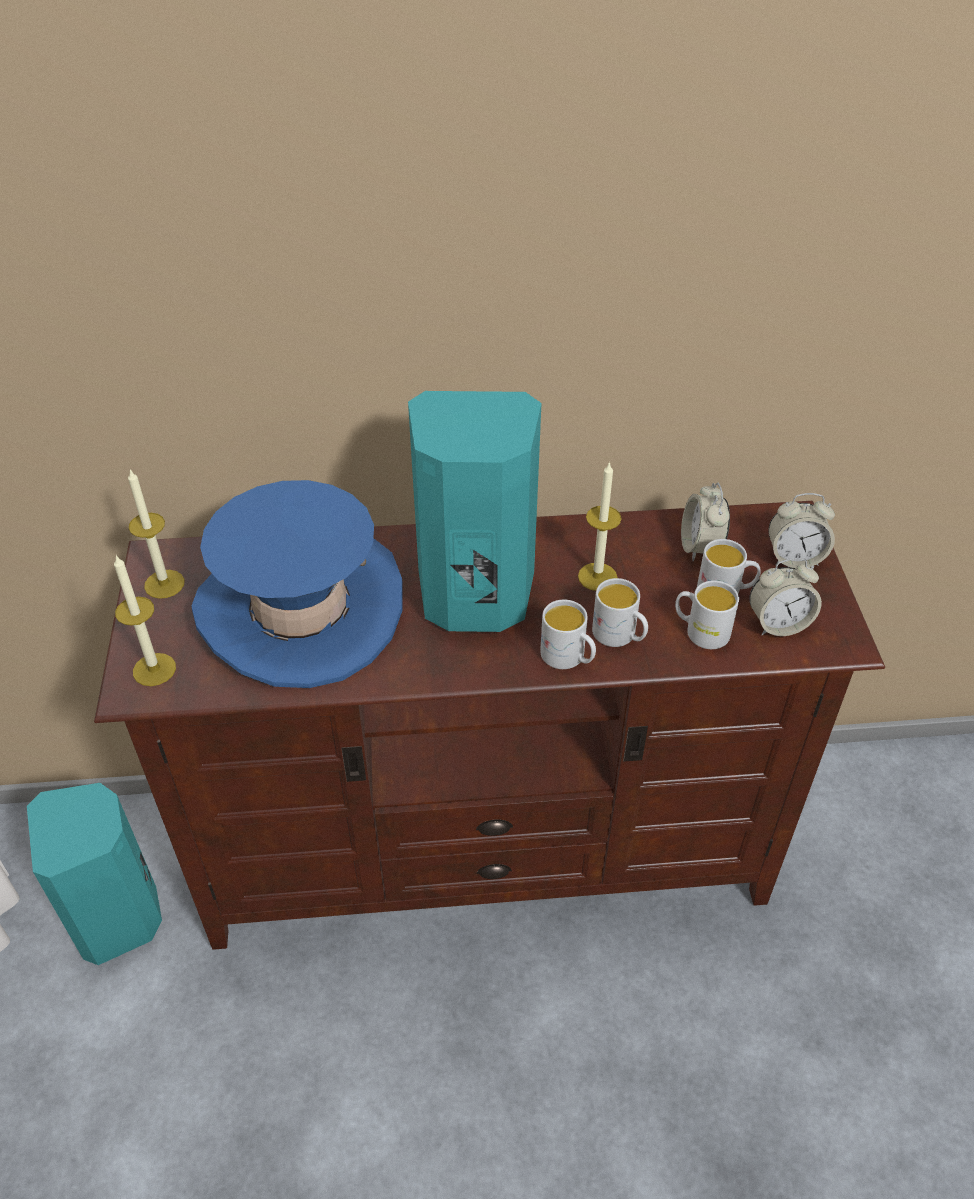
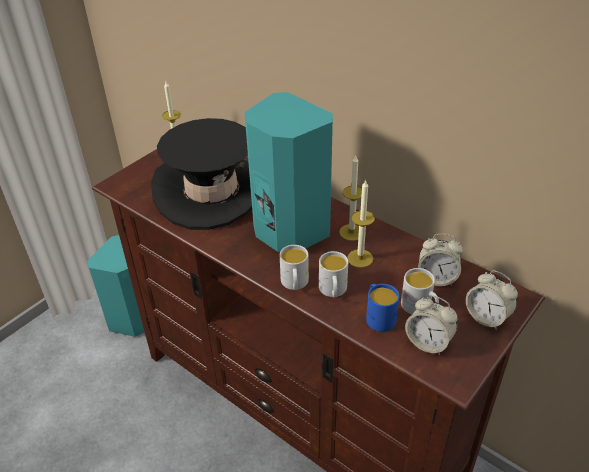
camera: 45 degrees right, 5 degrees down
(154, 669) = (132, 181): candle -> candle (351, 232)
(301, 610) = (211, 192): blue hat -> black hat
(700, 547) = (436, 278): alarm clock -> alarm clock turned 120 degrees counterclockwise
(700, 631) = (378, 317): white mug -> blue mug

